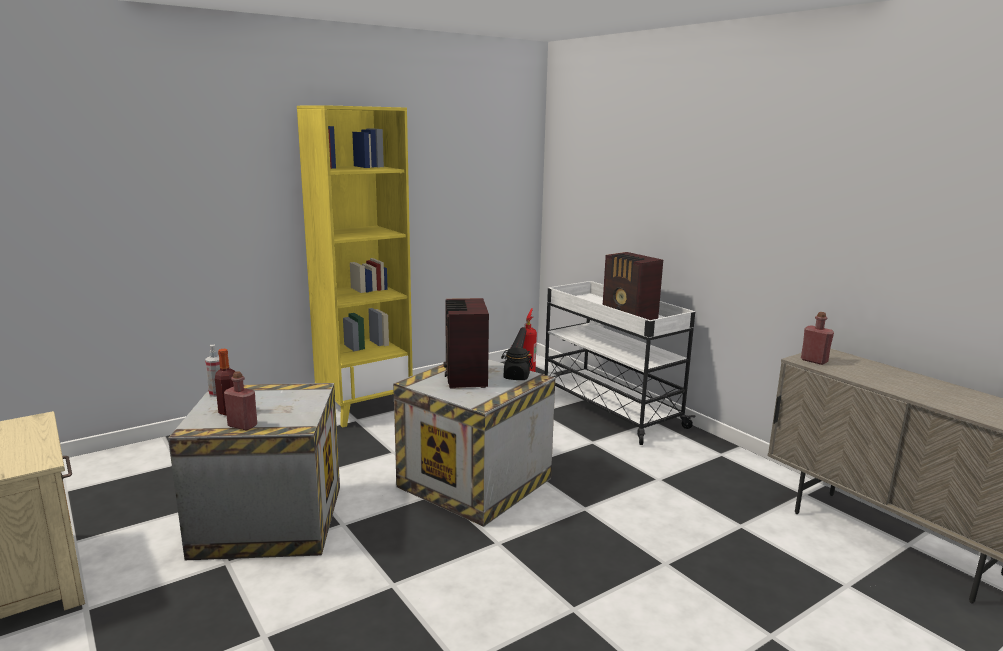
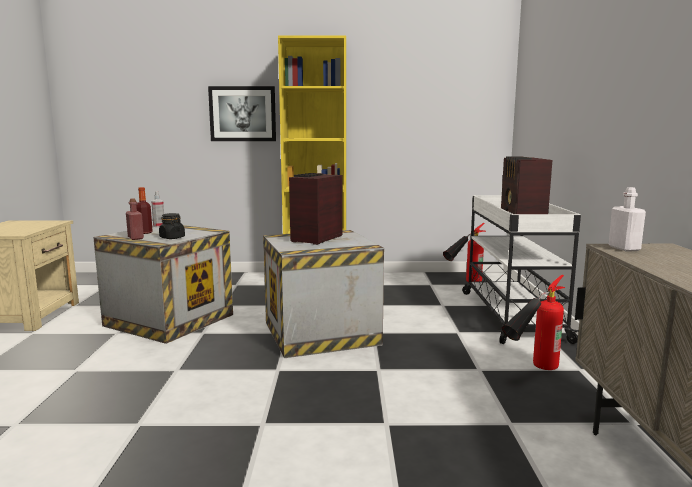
camera: 35 degrees right, 5 degrees down
(239, 201) = (242, 114): none -> picture
(516, 377) = (353, 243): black jar -> black jar (172, 237)
(695, 467) = (532, 371): none -> fire extinguisher
(814, 361) = (624, 248): red bottle -> white bottle

